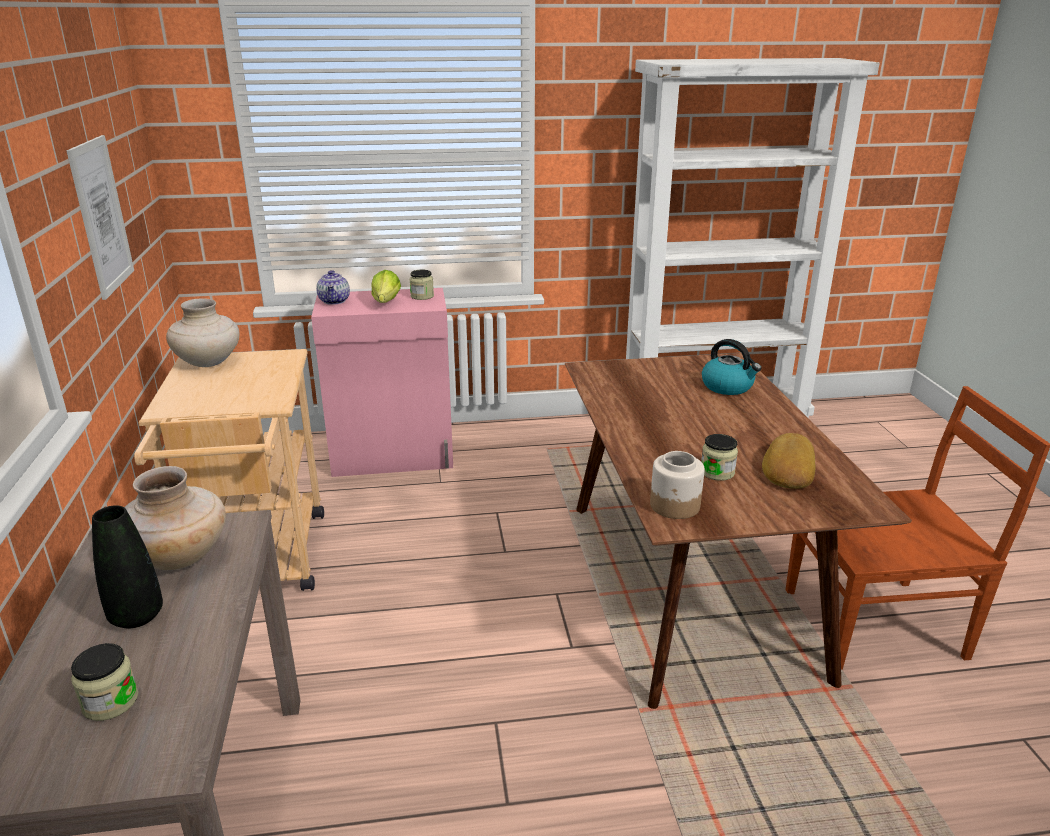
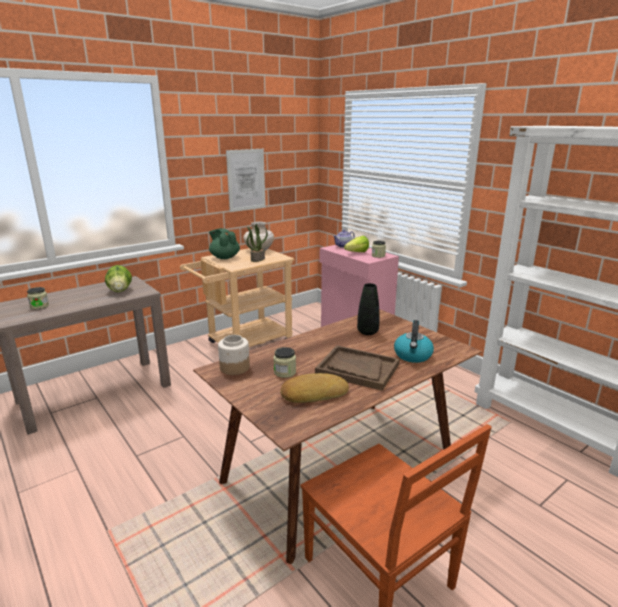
camera: 60 degrees right, 5 degrees down
(136, 616) = (83, 296): black vase -> black vase (367, 332)
(179, 557) = (120, 291): beige vase -> lettuce
(192, 399) = (224, 257): none -> green teapot
(261, 375) = (257, 259): none -> potted plant
(740, 426) = (357, 369): none -> brown tray

